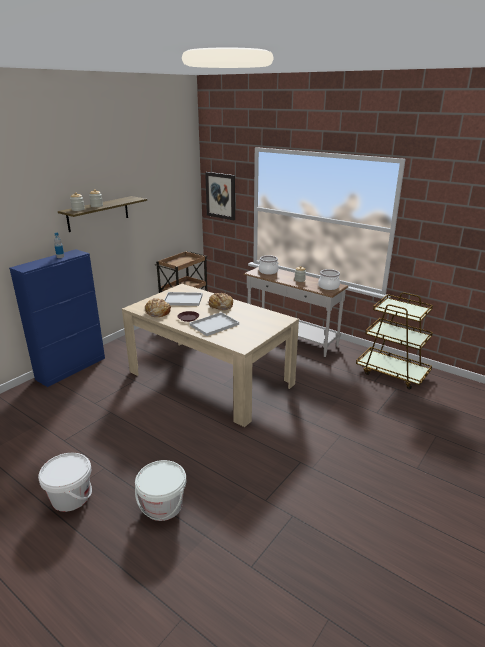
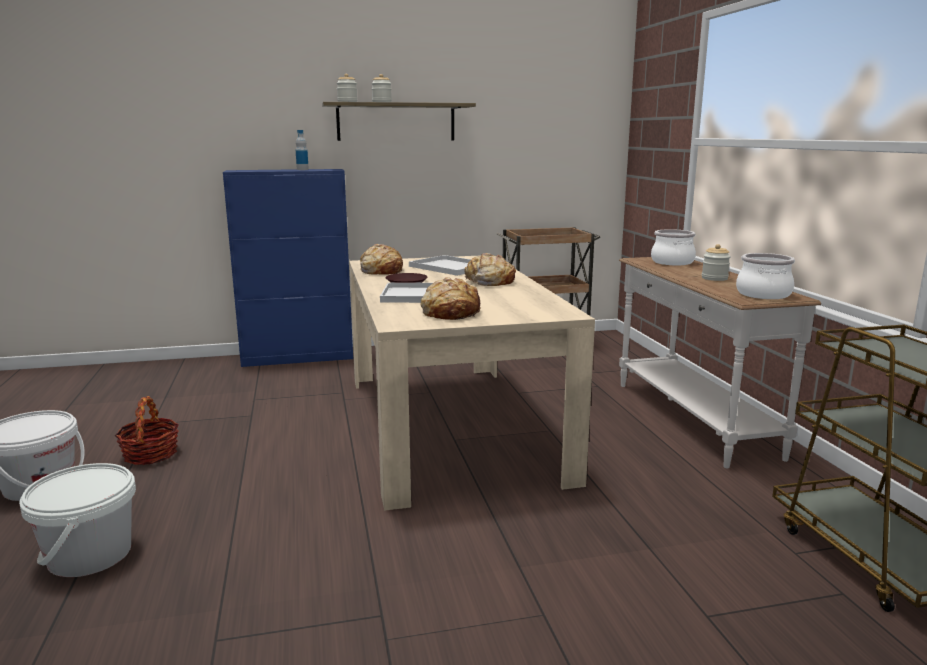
camera: 40 degrees right, 10 degrees down
(98, 455) = (150, 454): none -> basket
(220, 195) = (651, 126): picture -> none
(246, 332) = (450, 312): none -> bread

